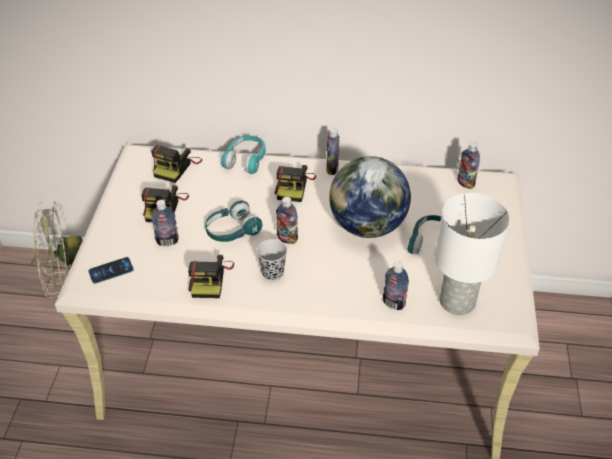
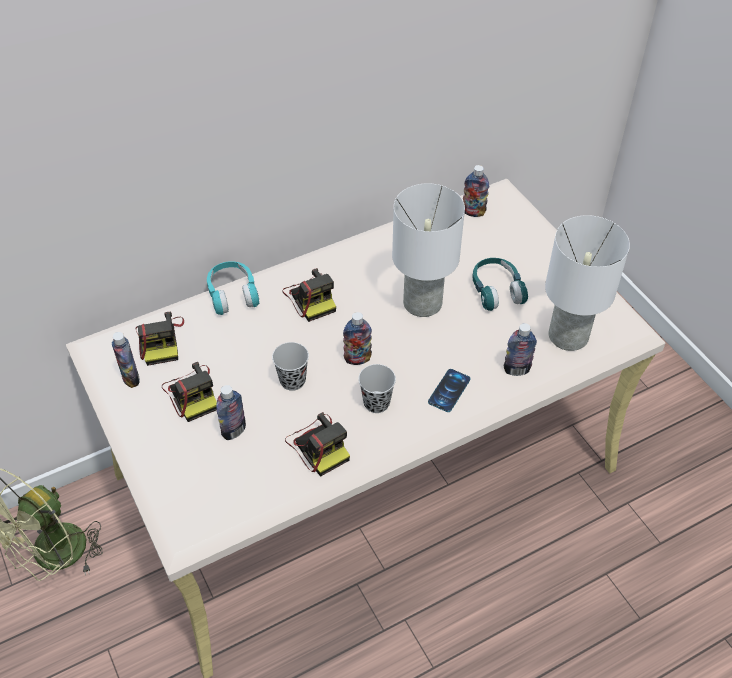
camera: 35 degrees left, 5 degrees up
(111, 270) = (201, 499): phone -> phone (449, 390)
(232, 230) = (292, 381): turquoise headphones -> black cup
(332, 169) = (333, 259): bottle -> bottle (131, 378)
(367, 226) = (423, 304): globe -> white table lamp

